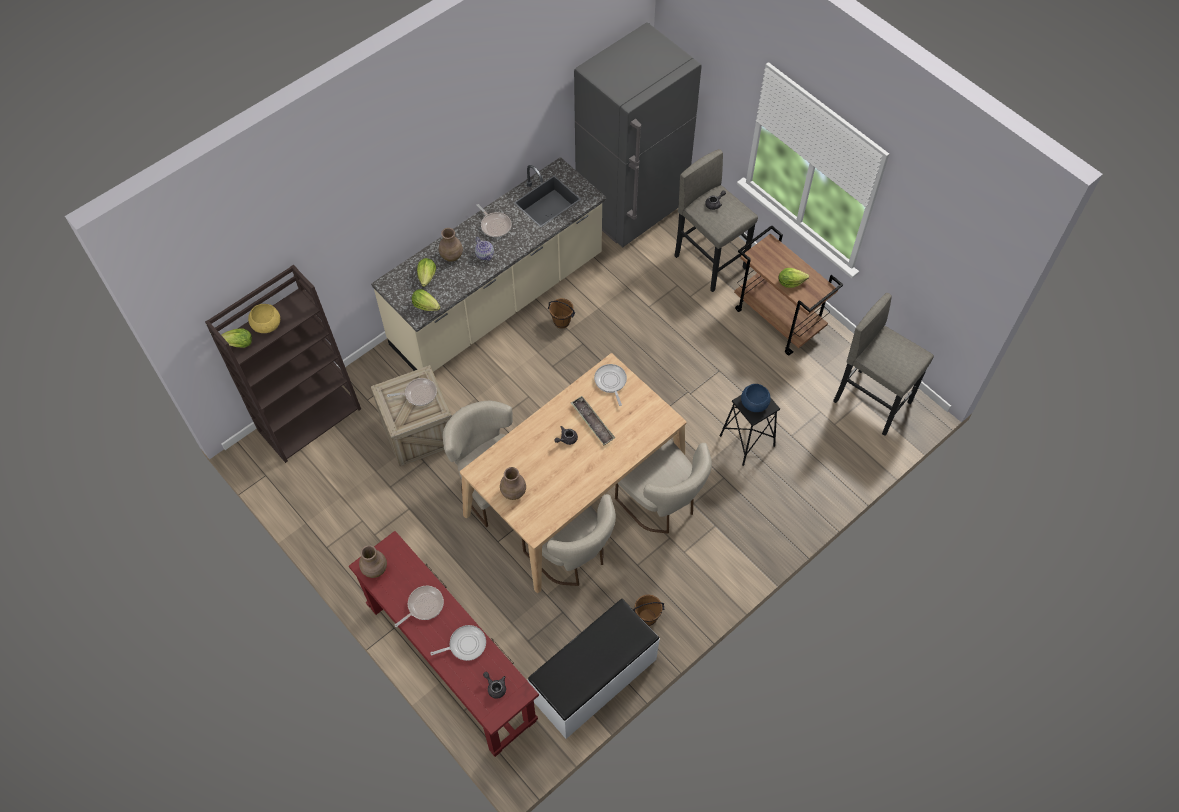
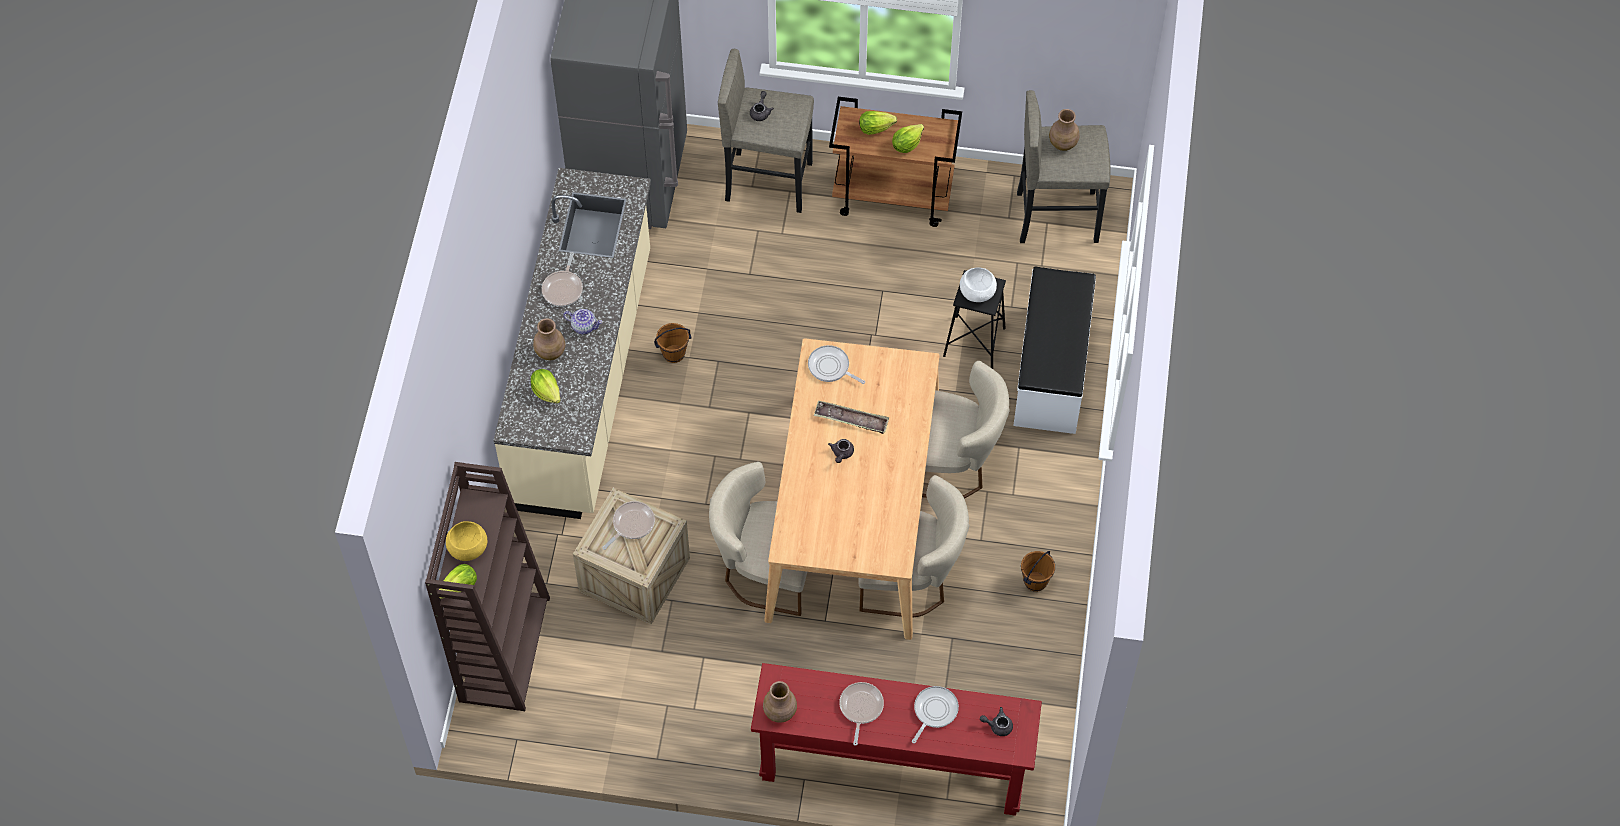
camera: 40 degrees left, 0 degrees up
(426, 305) = (576, 422): lettuce -> lettuce (875, 128)
(495, 225) = (563, 288): frying pan -> frying pan turned 90 degrees clockwise
(513, 492) = (841, 541): brown vase -> brown vase (1063, 144)
(594, 679) = (1040, 675): white bench -> white bench (1052, 370)
(754, 403) = (978, 292): blue bowl -> white bowl

